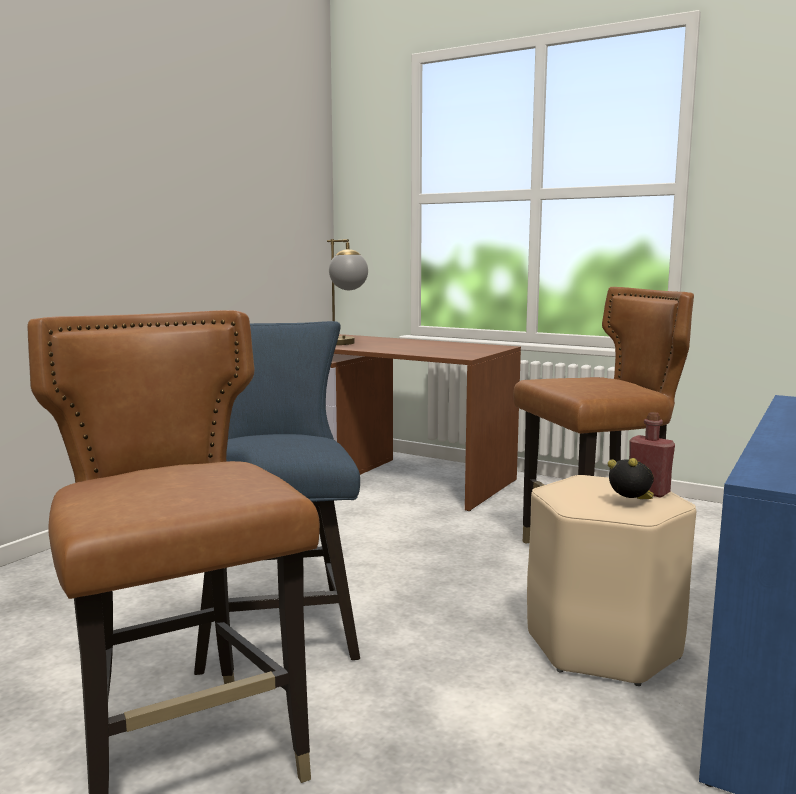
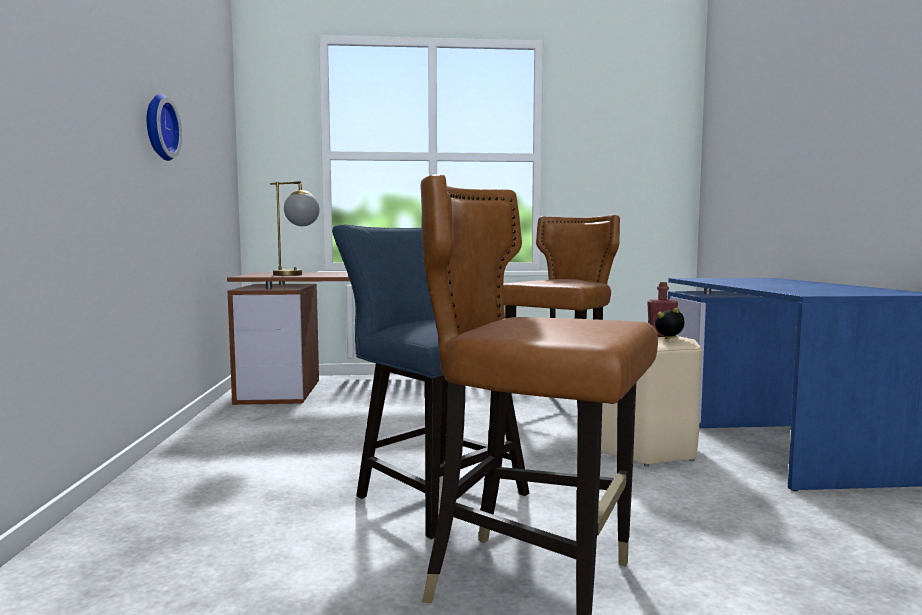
camera: 35 degrees left, 5 degrees down
(174, 200) = (158, 127): none -> wall clock

